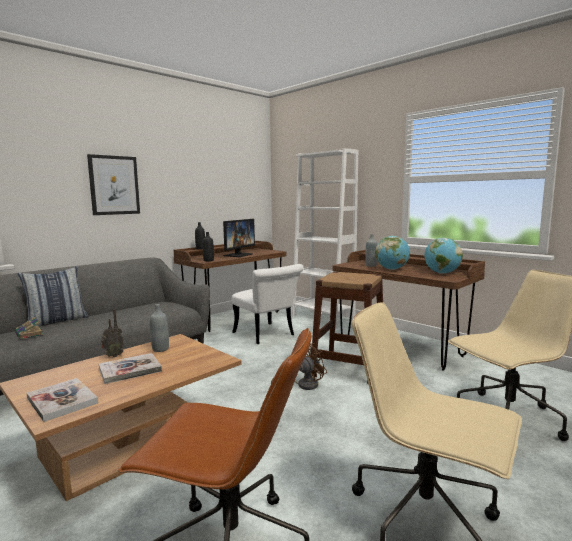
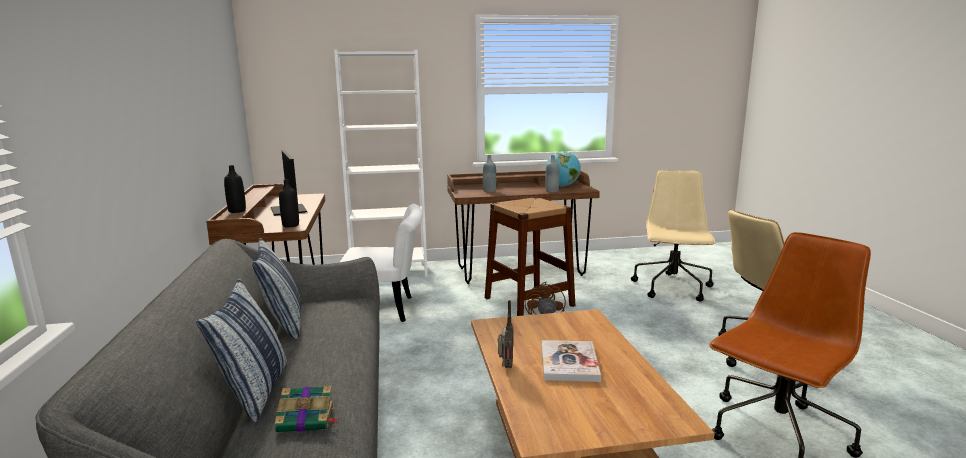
camera: 55 degrees left, 5 degrees up
(62, 401) = (631, 411): book -> none
(114, 185) = (136, 108): picture -> none
(135, 305) = (283, 323): none -> pillow
(160, 349) = (516, 338): grey bottle -> grey bottle (552, 191)
(392, 269) = (519, 190): globe -> none

